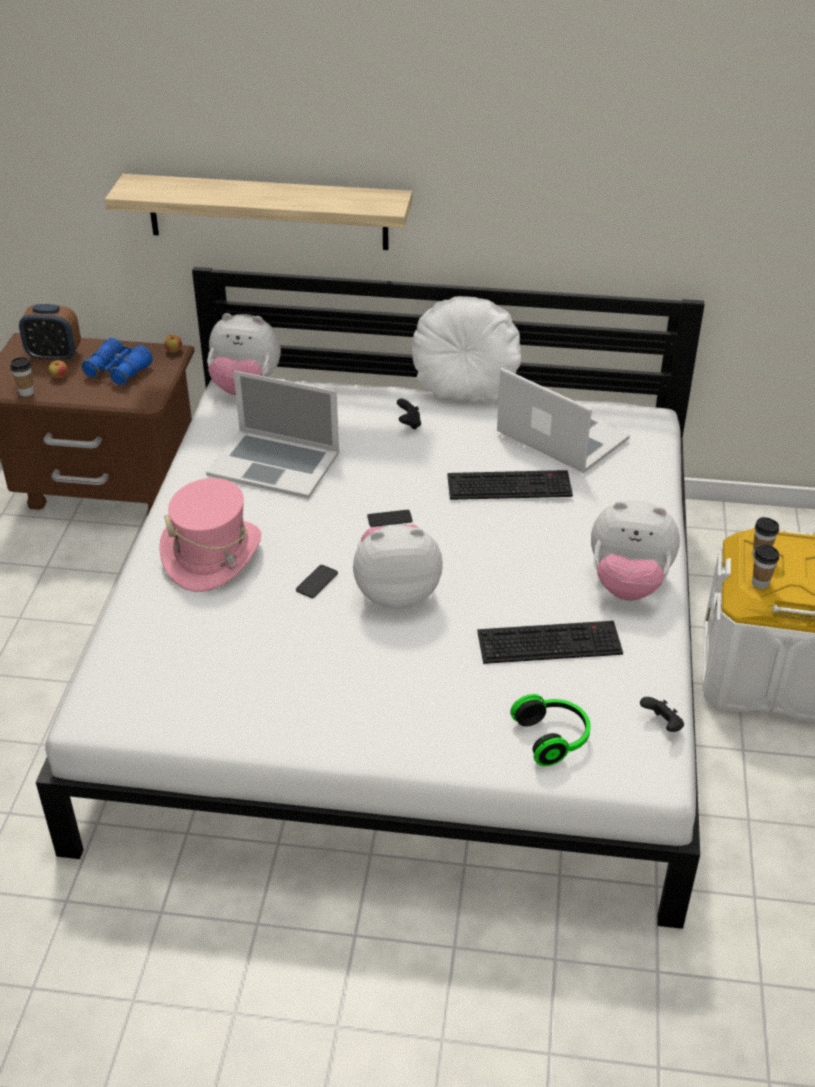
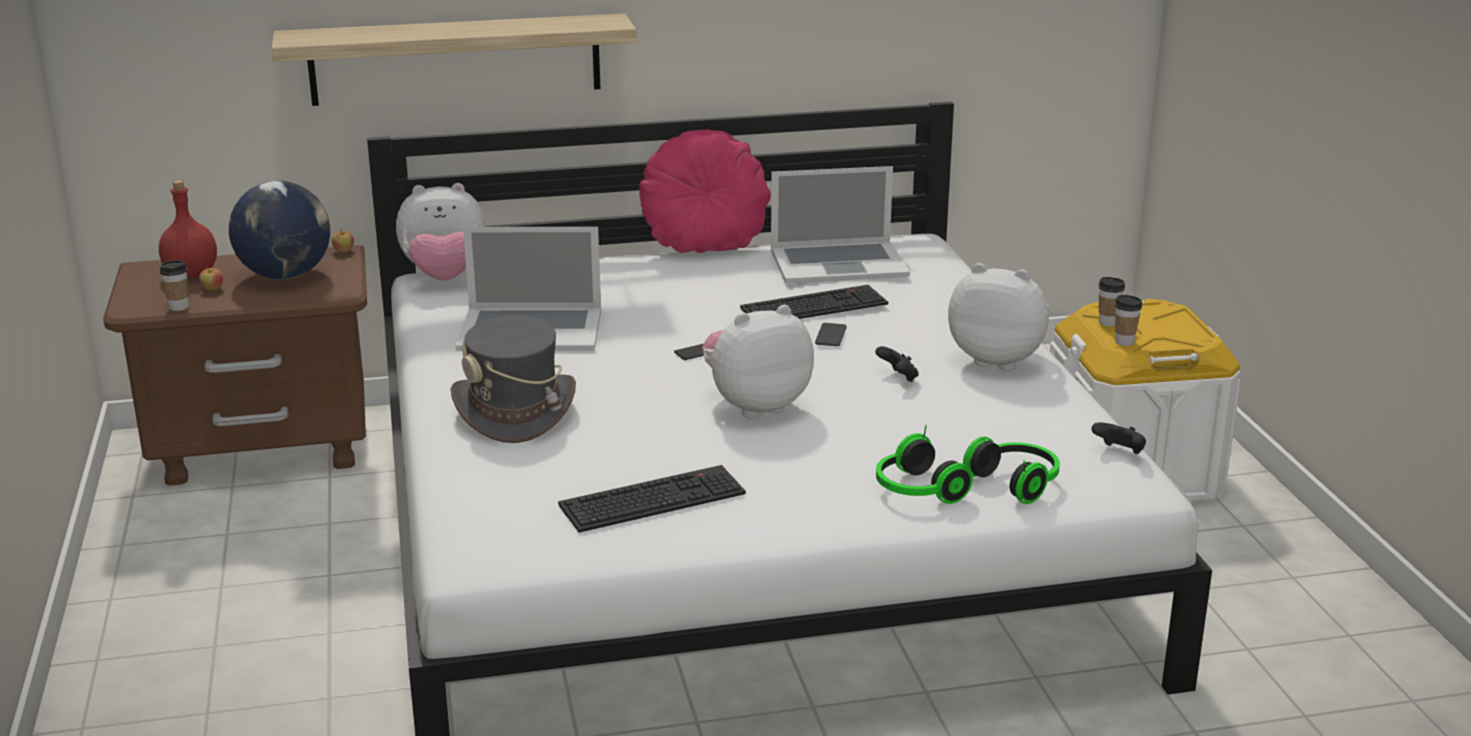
camera: 20 degrees left, 15 degrees down
(54, 355) = (192, 274): alarm clock -> red bottle
(118, 371) = (286, 275): blue binoculars -> globe
(212, 555) = (515, 411): pink hat -> grey hat
(317, 582) = (657, 412): phone -> phone (830, 335)
(409, 424) = (662, 279): black game controller -> black game controller (898, 378)
(465, 391) = (705, 247): white pillow -> pink pillow
(465, 726) = (916, 491): none -> headphones
(550, 641) = (953, 413): keyboard -> keyboard (653, 498)
(561, 435) = (838, 263): laptop -> laptop turned 150 degrees clockwise
(628, 584) = (998, 359): plush toy -> plush toy turned 150 degrees counterclockwise

